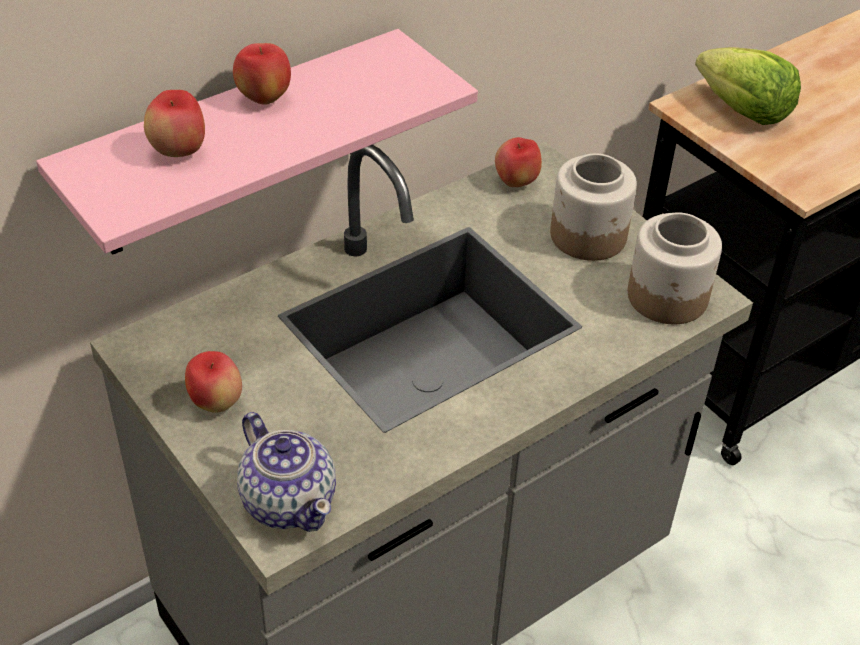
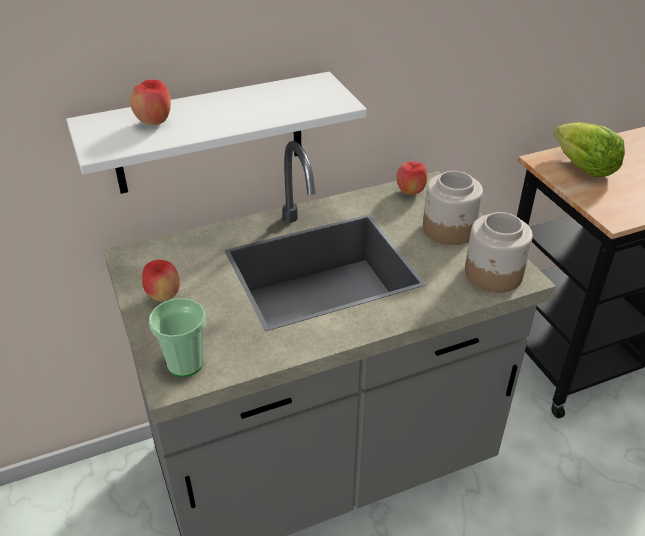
camera: 15 degrees right, 5 degrees down
(235, 146) = (209, 134): pink shelf -> white shelf
(264, 99) = (223, 100): apple -> none
(289, 500) = (185, 363): teapot -> cup

